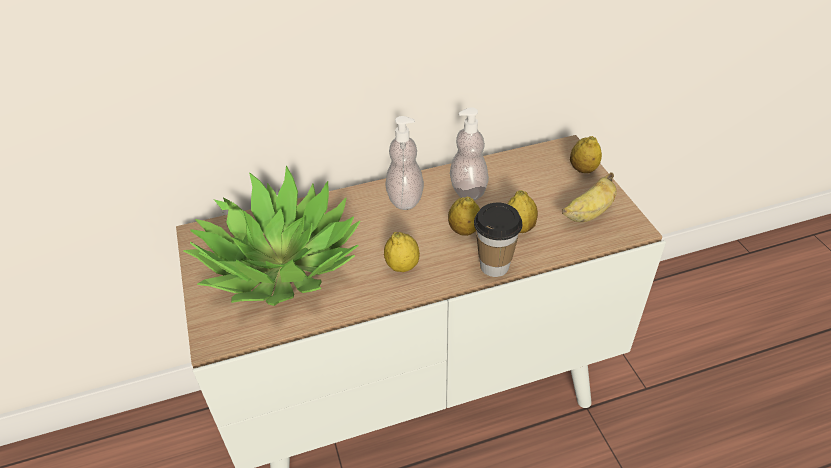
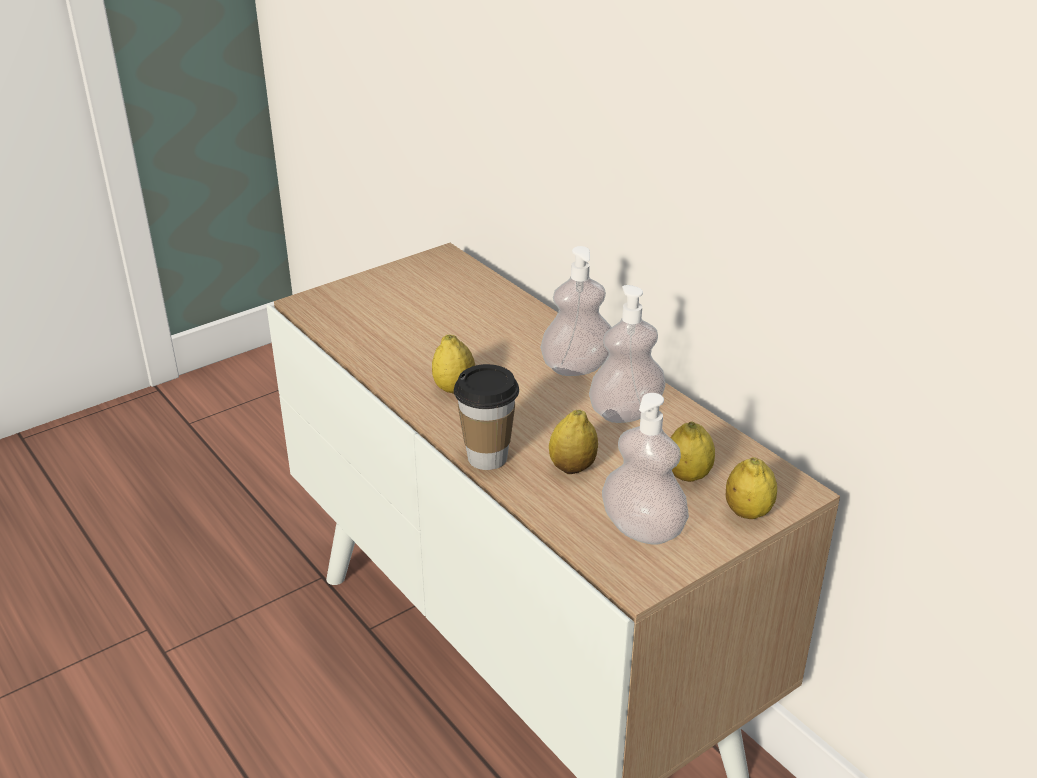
camera: 70 degrees right, 10 degrees down
(279, 263) = (423, 311): potted plant -> none
(464, 230) = (542, 422): lemon -> lemon (688, 475)
(588, 213) = (642, 529): banana -> soap dispenser

